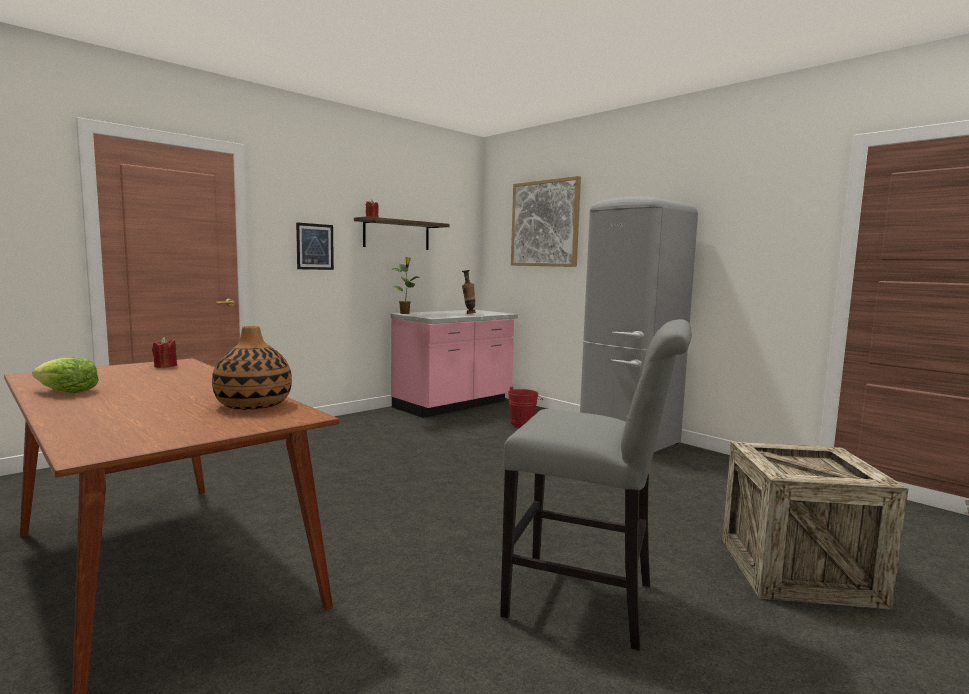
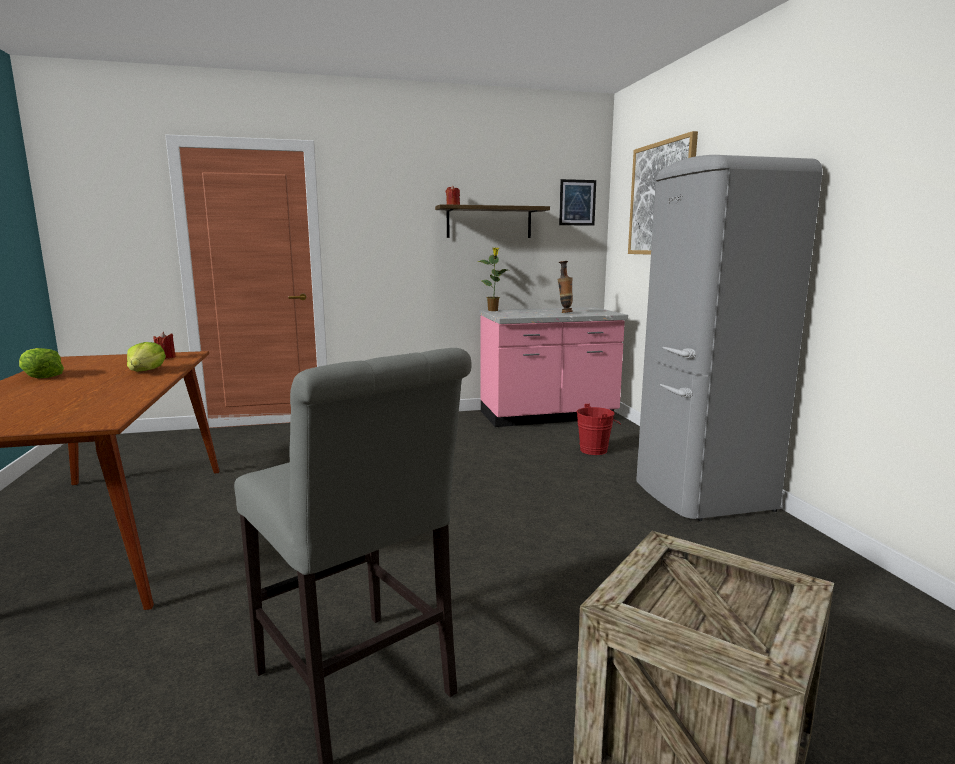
camera: 30 degrees right, 5 degrees up
(189, 378) = (146, 371): none -> lettuce
(253, 405) = (105, 404): vase -> none
(315, 246) = (391, 239): picture -> picture (577, 202)

